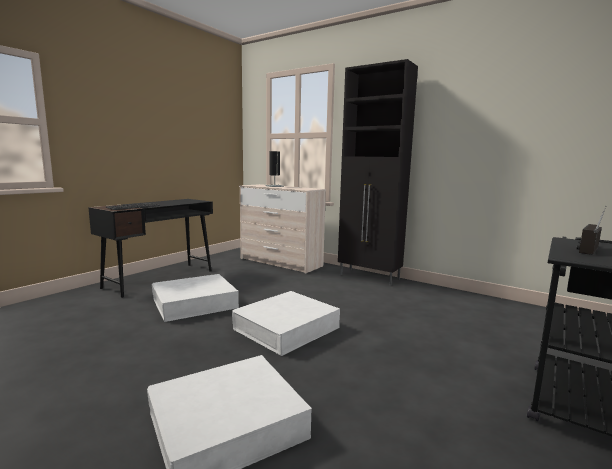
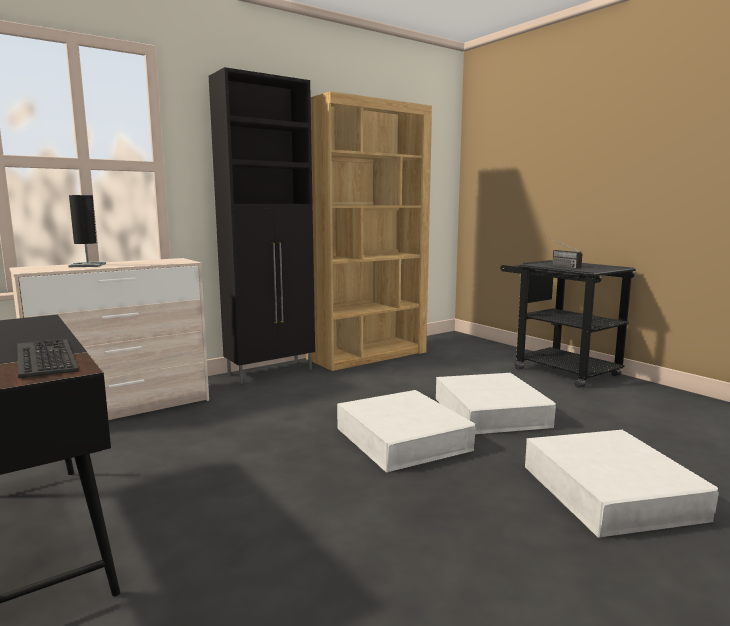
camera: 70 degrees left, 0 degrees up
(195, 303) = (254, 497): white storage box -> white storage box (490, 412)
(453, 296) = (368, 355): none -> brown bookcase

